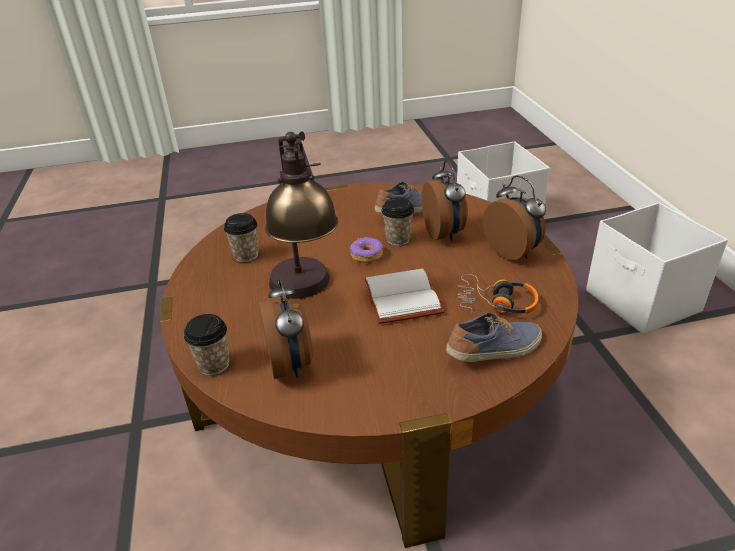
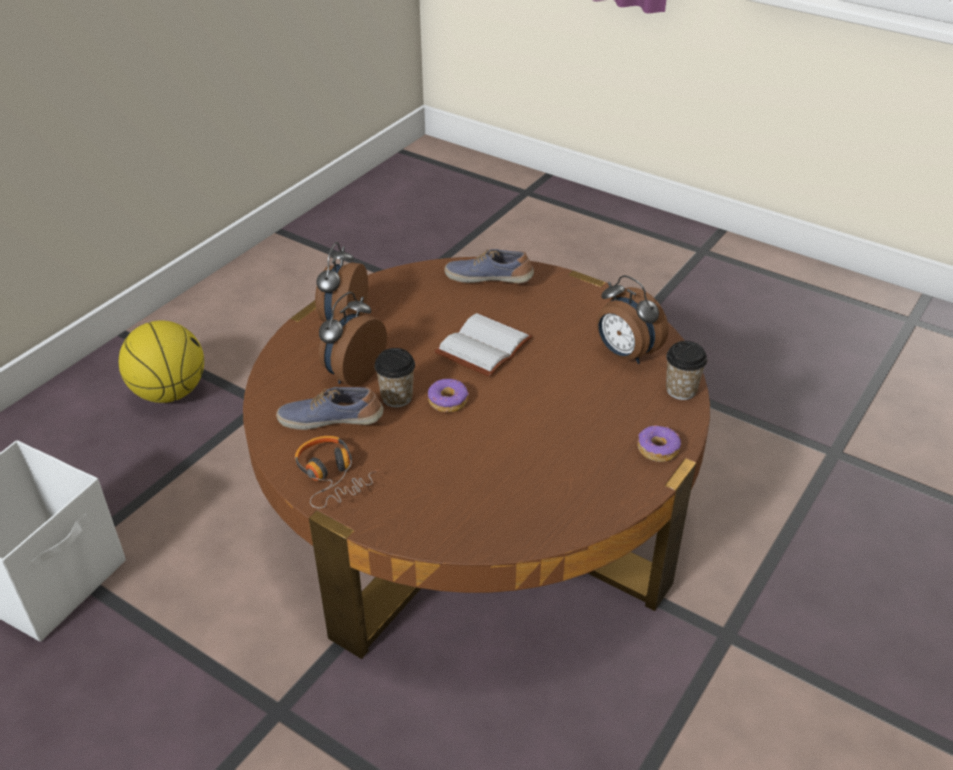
camera: 135 degrees left, 5 degrees up
(195, 311) = (657, 449): none -> donut
(246, 255) = (549, 484): cup -> none
(291, 364) = (625, 354): alarm clock -> alarm clock turned 75 degrees counterclockwise
(306, 293) = (547, 401): table lamp -> none
(496, 303) = (433, 300): headphones -> headphones (332, 476)
(642, 302) = (169, 392): white storage box -> basketball

